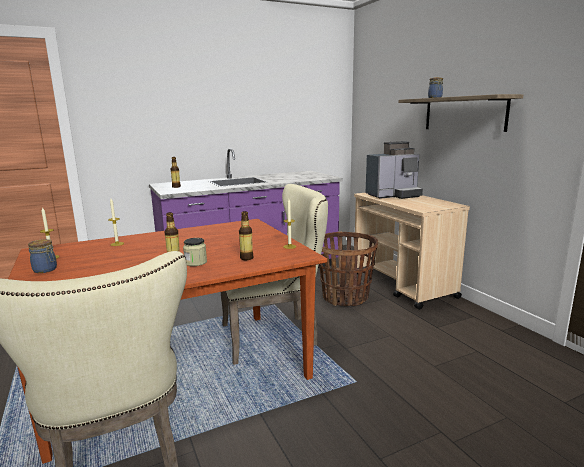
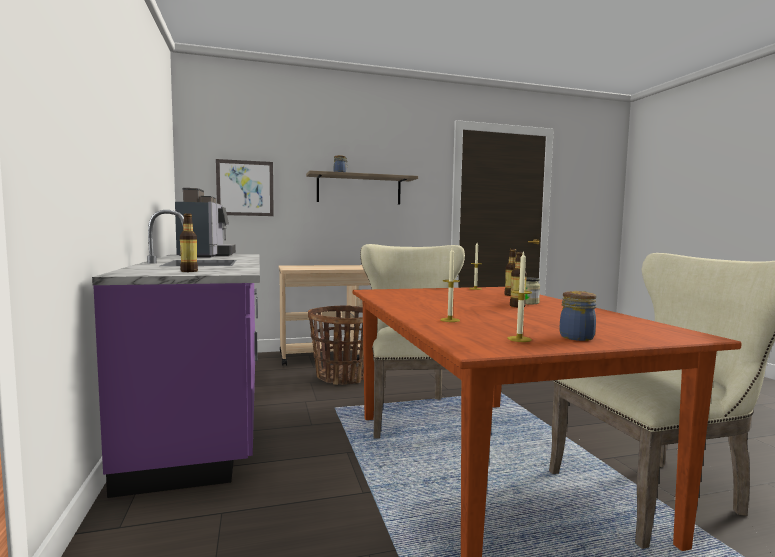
camera: 80 degrees left, 10 degrees down
(382, 117) = (245, 188): none -> picture
(394, 195) = (311, 267): coffee machine -> coffee machine (206, 255)

